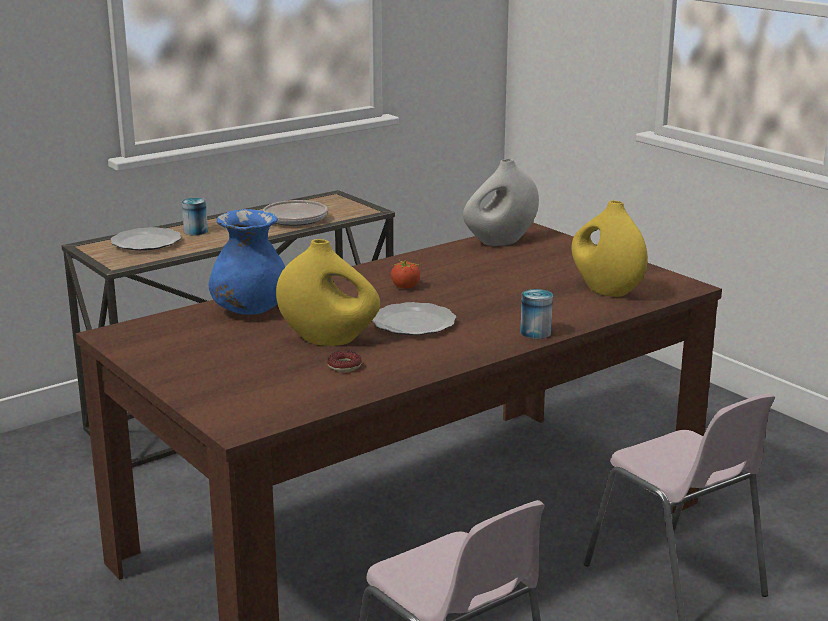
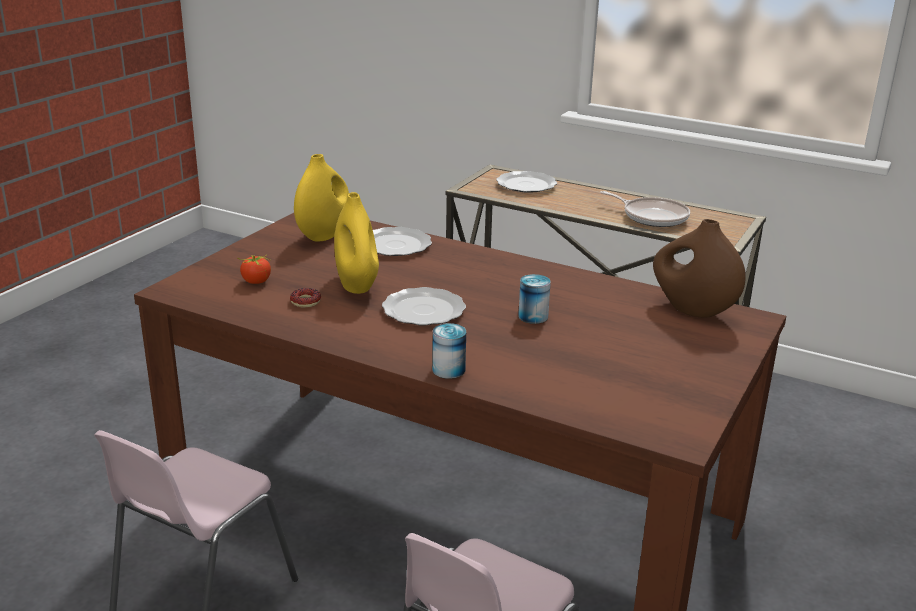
camera: 65 degrees right, 5 degrees up
(195, 231) = (575, 193): can -> can (533, 316)
(249, 311) = (394, 245): blue vase -> plate
(405, 287) = (510, 290): tomato -> tomato (256, 282)
(500, 242) = (692, 310): white vase -> brown vase
(606, 291) = (608, 390): yellow vase -> yellow vase (323, 234)

